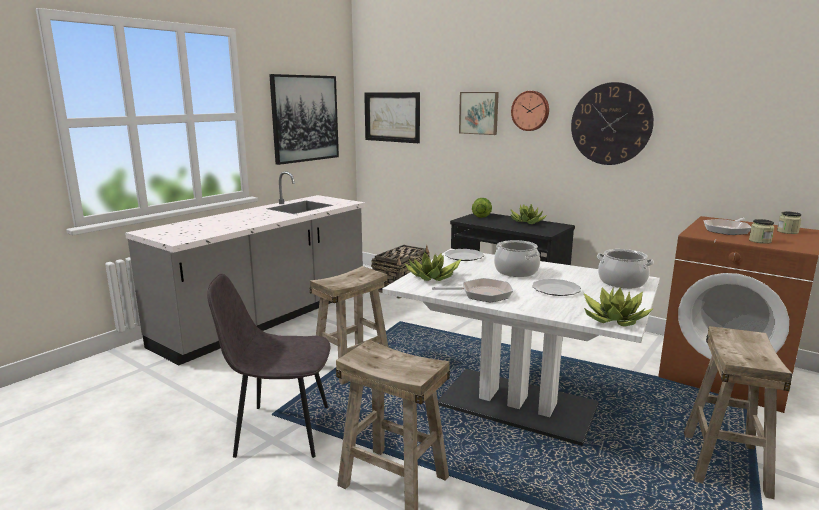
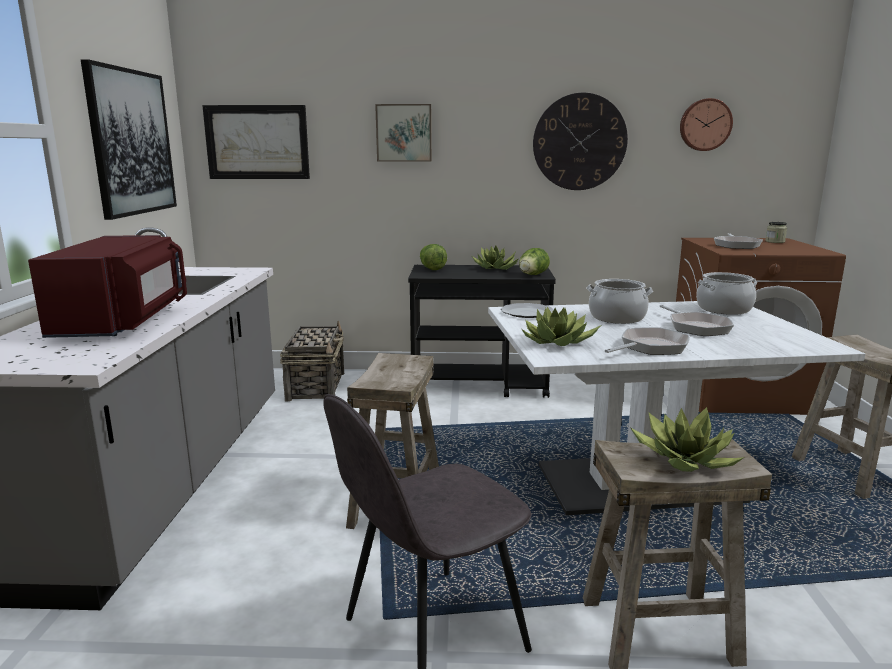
camera: 35 degrees left, 0 degrees up
(232, 223) = (125, 321): none -> red microwave
(530, 110) = (478, 128): wall clock -> wall clock (705, 125)
(540, 231) = (532, 275): none -> lettuce
(556, 289) = (696, 327): plate -> frying pan
(612, 319) = (808, 344): potted plant -> potted plant (685, 460)
(760, 241) = (784, 250): jar -> none

